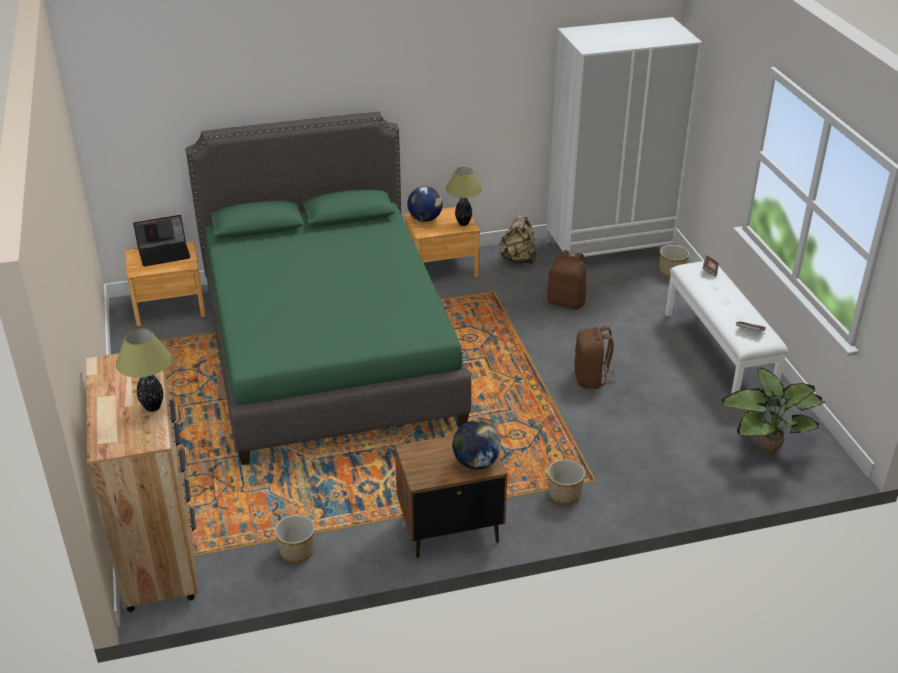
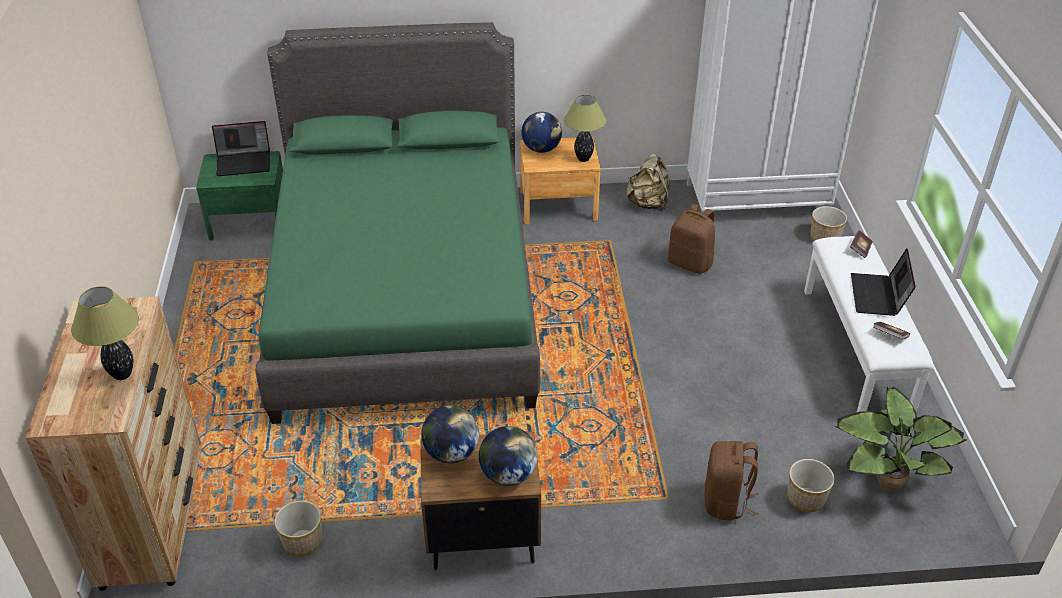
camera: 10 degrees right, 5 degrees up
(169, 306) = (249, 220): brown nightstand -> green nightstand
(424, 453) = (451, 453): none -> globe
(564, 494) = (626, 511): planter -> planter (805, 499)
(591, 378) = (696, 364): brown backpack -> brown backpack (726, 502)
(733, 303) = (878, 296): none -> laptop

